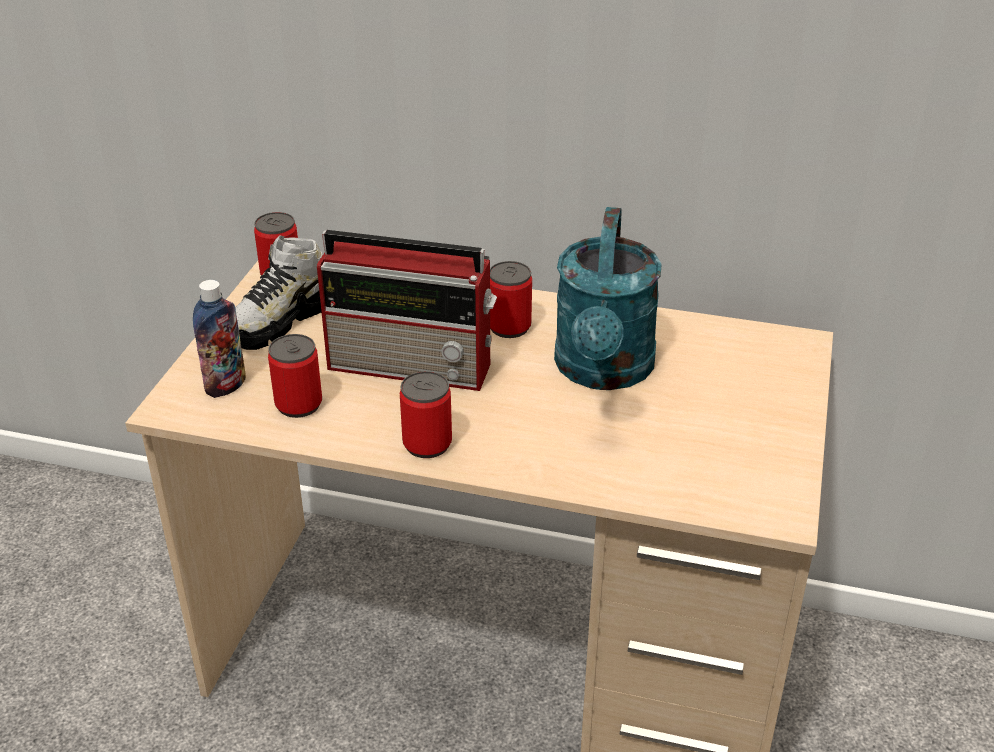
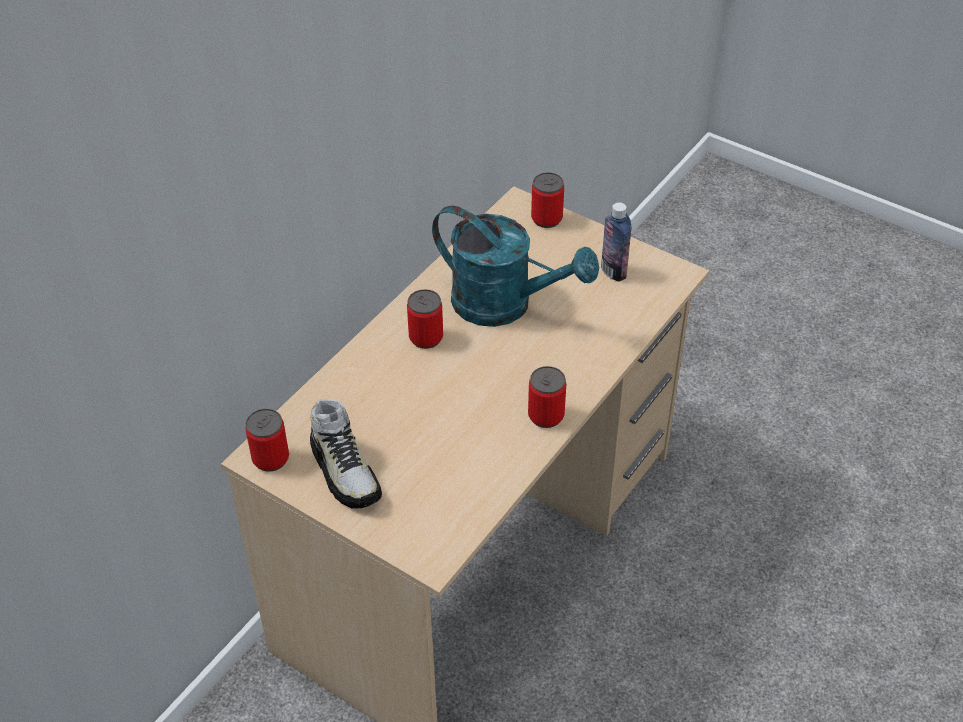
camera: 70 degrees left, 10 degrees up
(226, 385) = (420, 519): bottle -> bottle (613, 271)
(298, 404) = (466, 478): can -> can (546, 218)
(414, 366) = (449, 402): radio -> none

